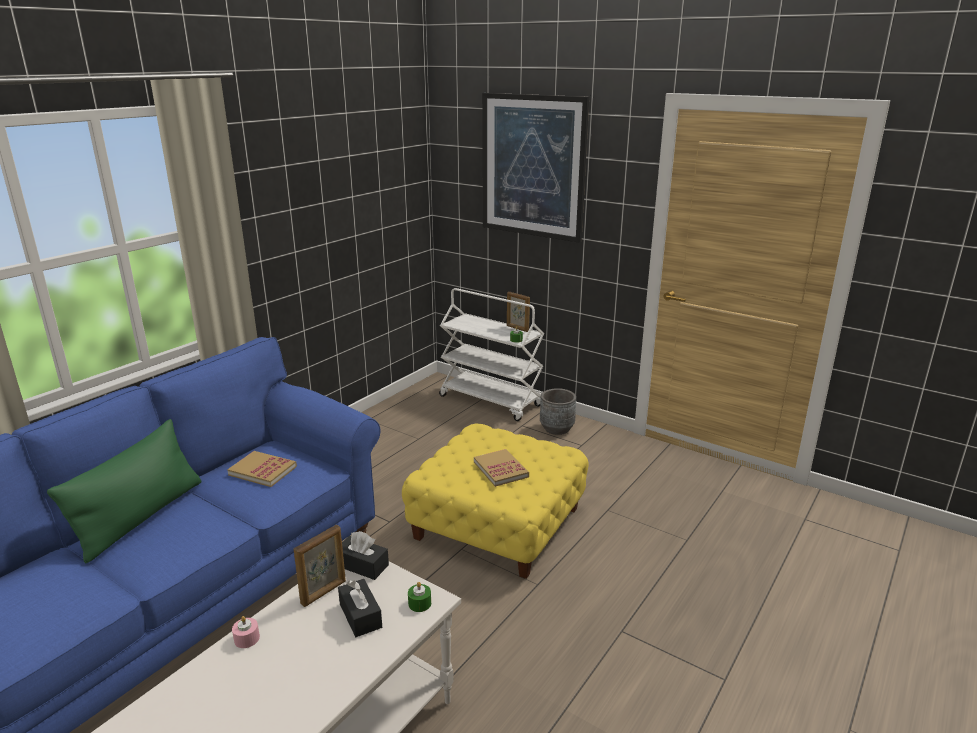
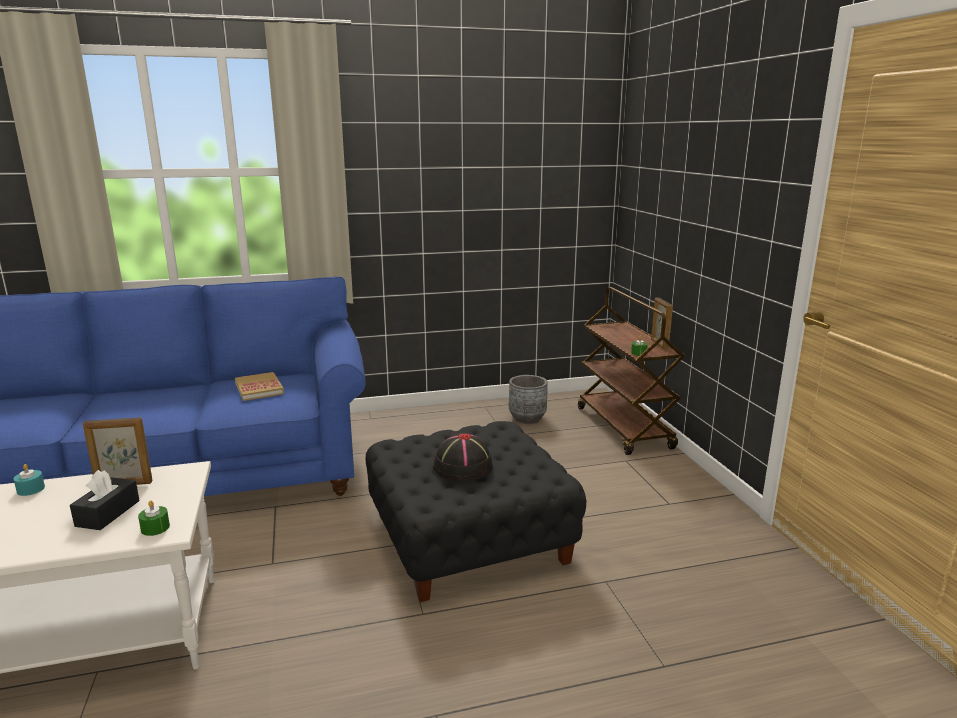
camera: 40 degrees right, 5 degrees down
(141, 517) = (149, 391): green pillow -> none
(247, 639) = (31, 489): pink candle -> turquoise candle
(362, 565) = (181, 479): black tissue box -> none
(491, 401) = (624, 428): white cart -> brown cart
(497, 523) = (469, 537): yellow ottoman -> black ottoman
(501, 469) = (462, 467): book -> black hat
(532, 166) = (697, 139): picture -> none
(557, 429) = (662, 477): grey planter -> grey planter (527, 418)

